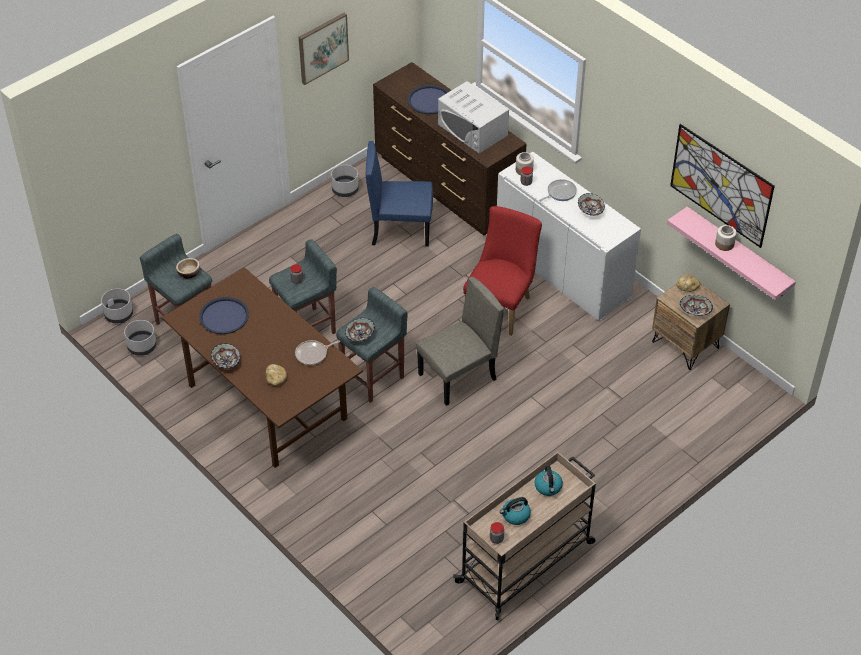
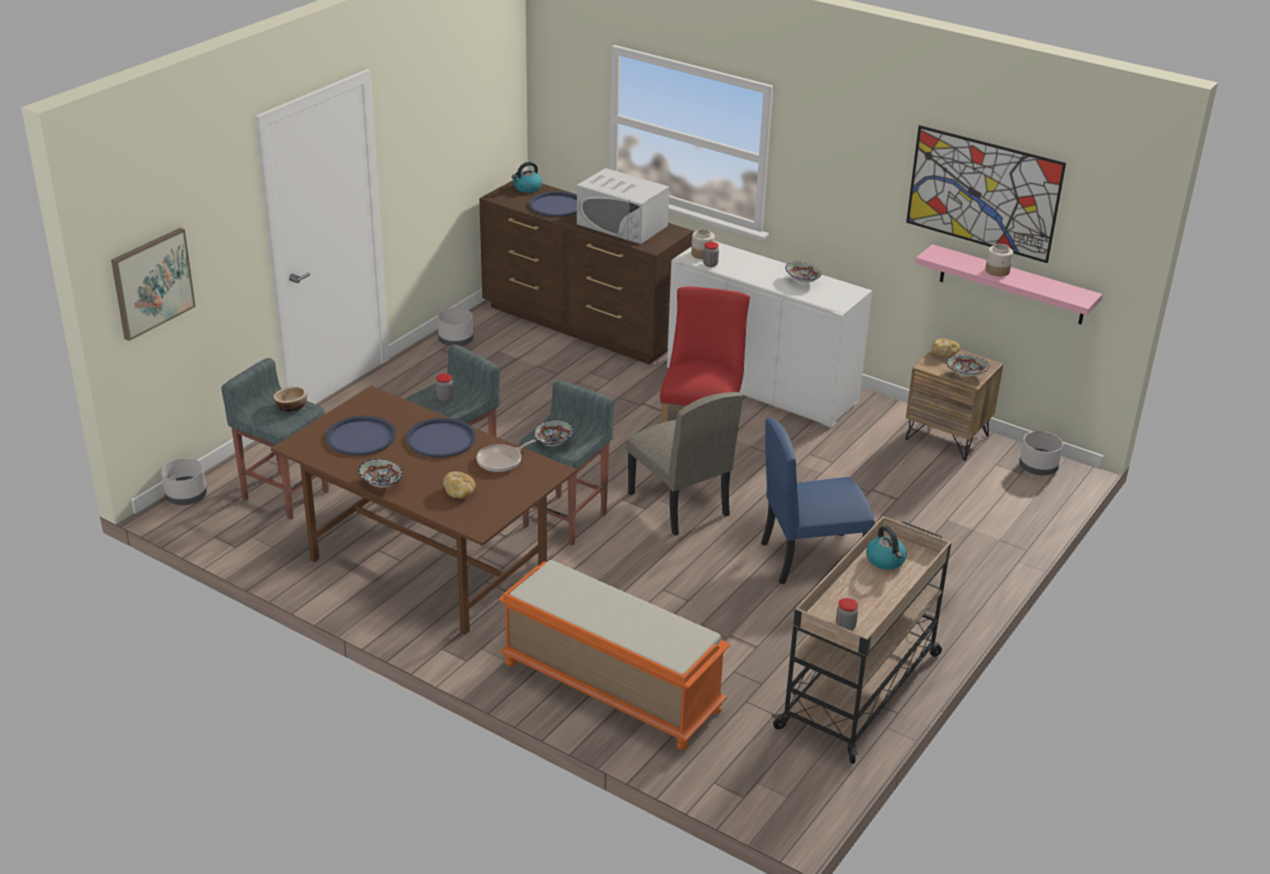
camera: 15 degrees left, 15 degrees down
(142, 346) = (229, 526): grey planter -> grey planter (1038, 468)
(278, 327) = (441, 439): none -> blue tray
(322, 47) = (423, 132): picture -> picture (152, 283)
(357, 528) = (609, 687): none -> orange bench
(401, 229) = (542, 370): blue chair -> blue chair (811, 557)
(458, 377) = (678, 504): beige chair -> beige chair turned 105 degrees clockwise
(515, 516) = (858, 597): kettle -> kettle (527, 188)
(560, 193) = (756, 269): frying pan -> none

